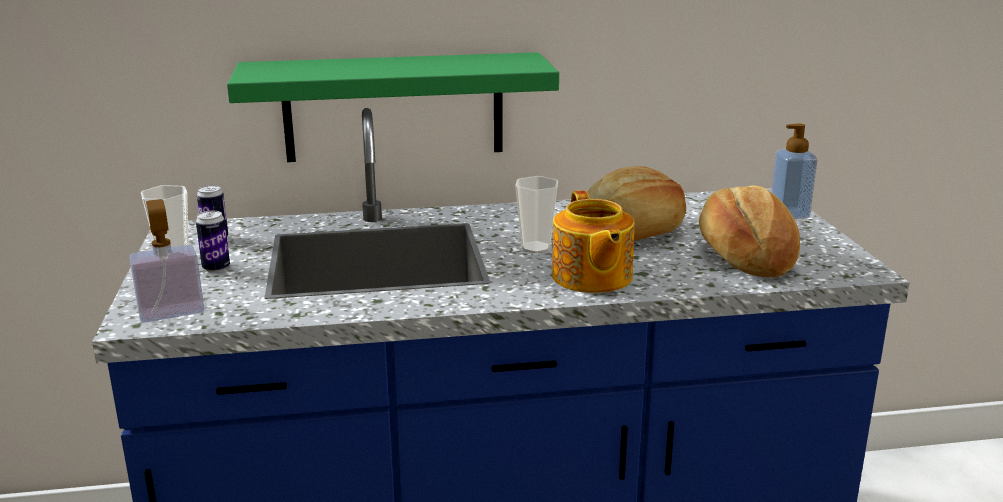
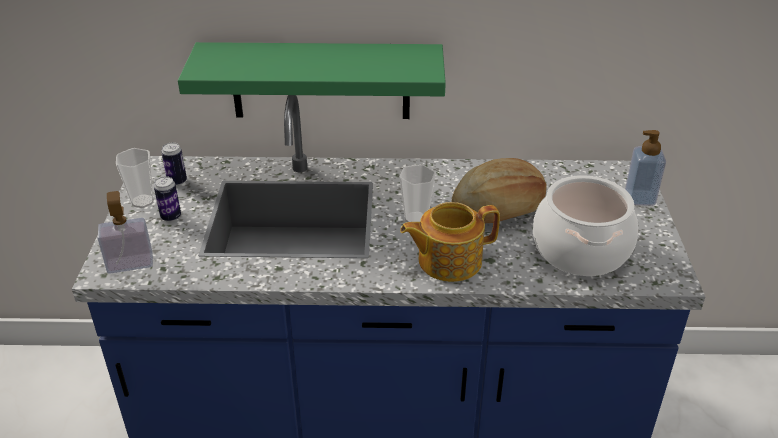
camera: 10 degrees right, 15 degrees up
(591, 277) = (448, 260): teapot -> teapot turned 75 degrees clockwise
(746, 257) = (581, 250): bread -> cooking pot

